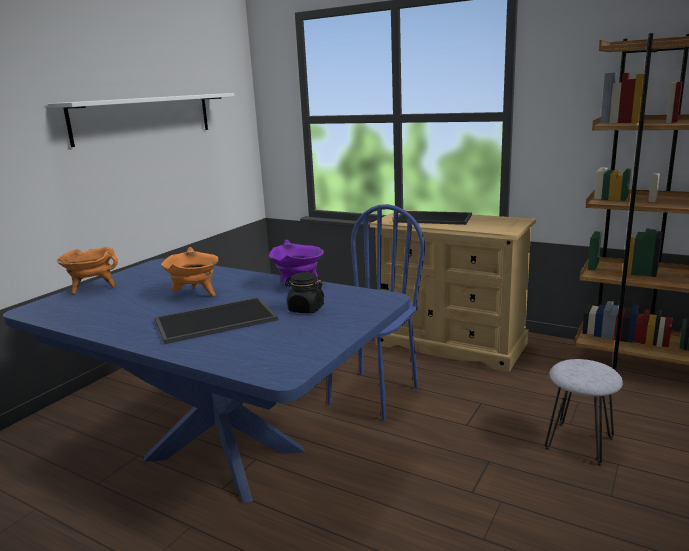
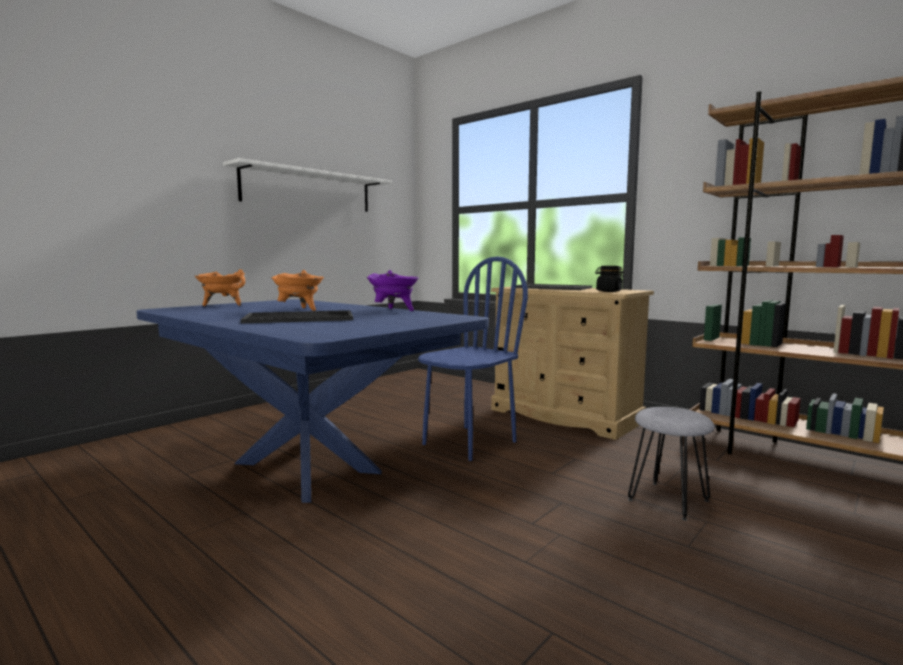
camera: 10 degrees right, 10 degrees down
(305, 309) = (385, 318): black jar -> black jar (608, 291)

